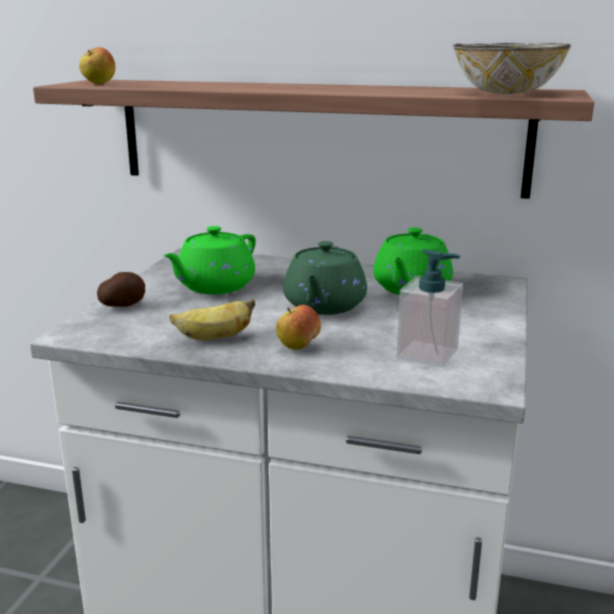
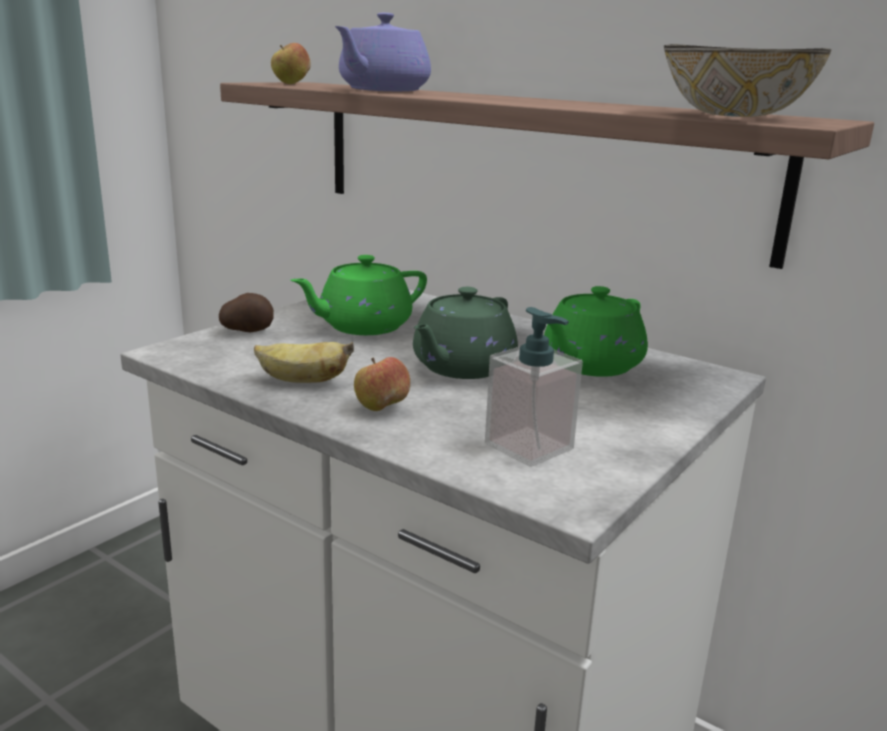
camera: 20 degrees right, 0 degrees up
(197, 86) = (382, 90): none -> purple teapot

